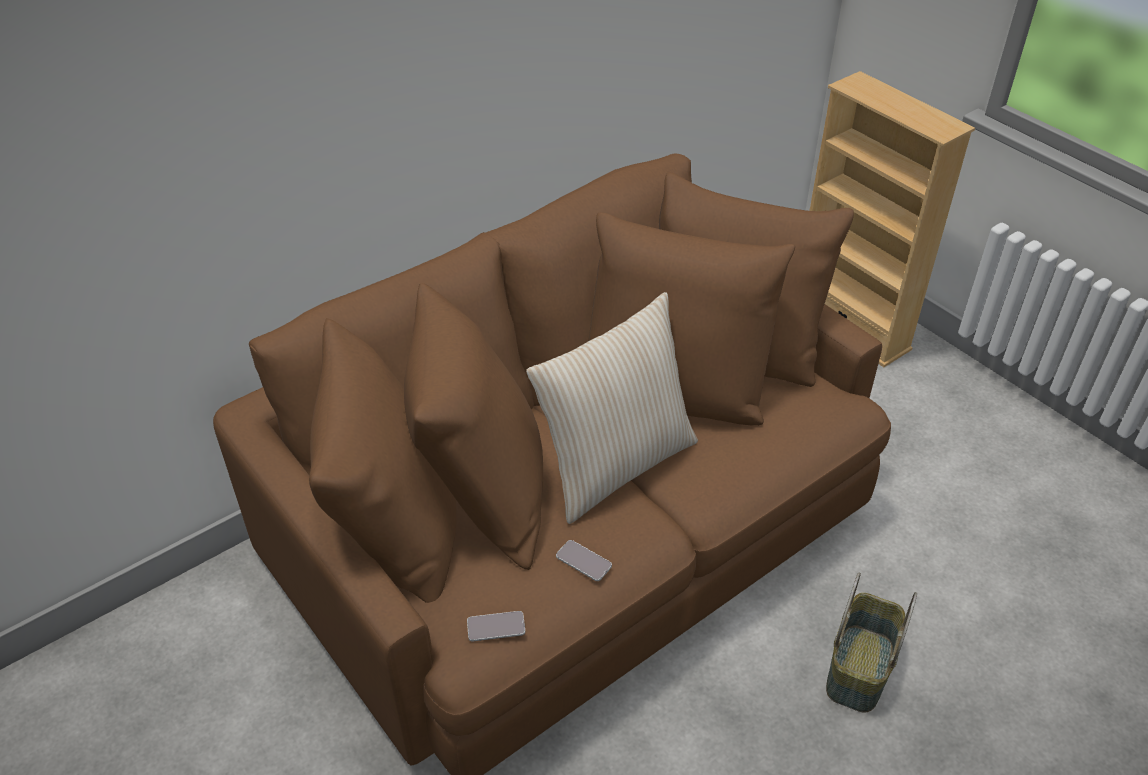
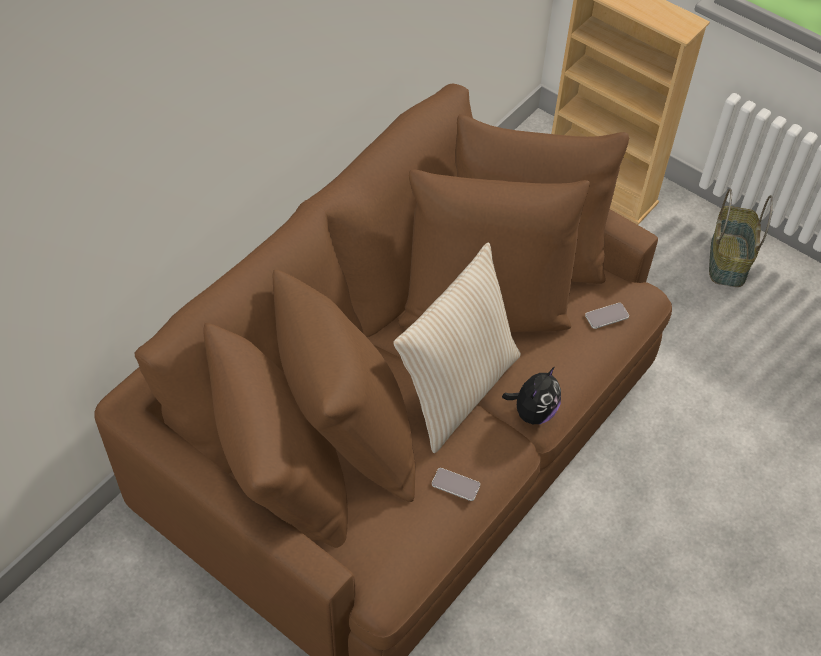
camera: 15 degrees left, 10 degrees up
(496, 627) = (401, 558): phone -> phone (606, 316)
(696, 502) = (533, 412): none -> plush toy
(858, 667) = (670, 512): basket -> basket (727, 259)

